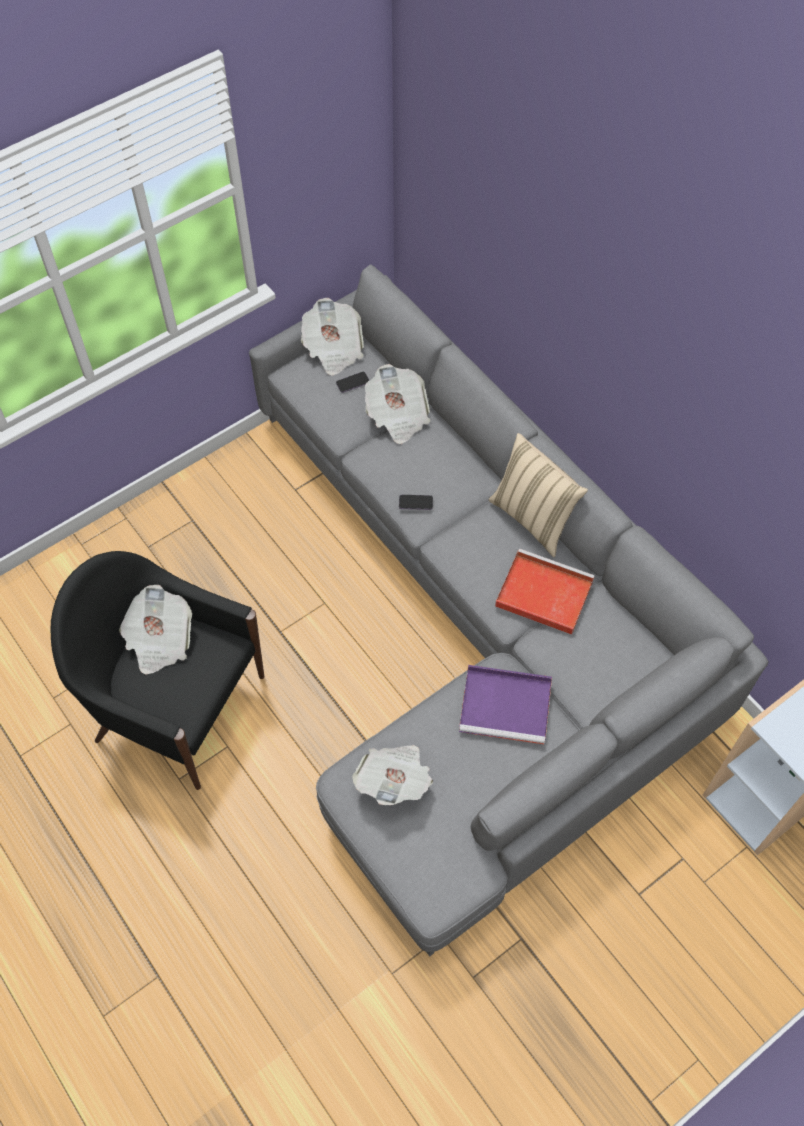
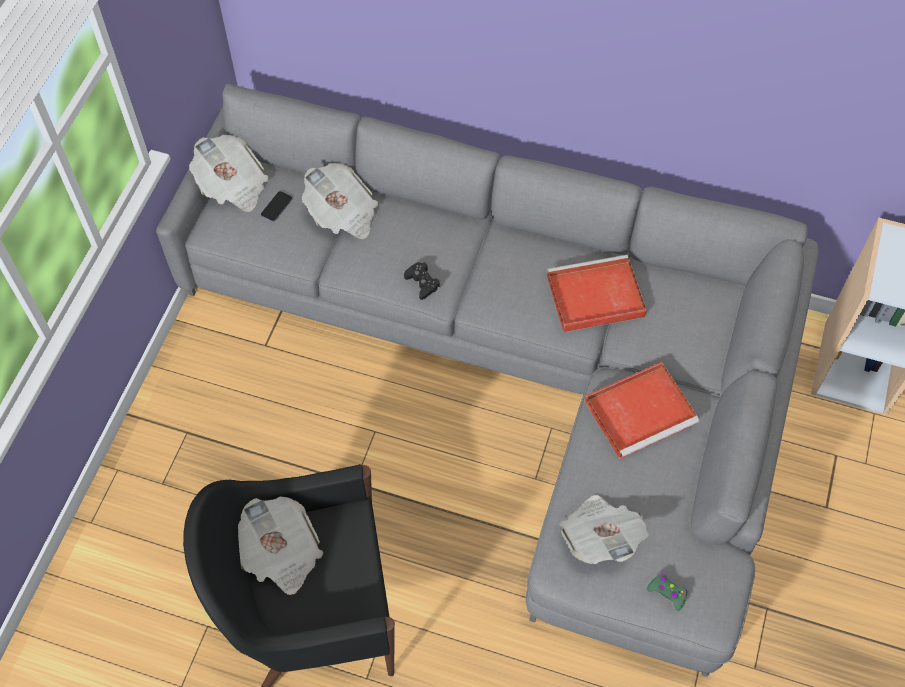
camera: 35 degrees left, 0 degrees up
(411, 857) = (667, 592): none -> green game controller
(415, 503) = (422, 283): phone -> black game controller
(507, 706) = (641, 411): purple tray -> red tray
(533, 518) = (533, 237): beige pillow -> none

